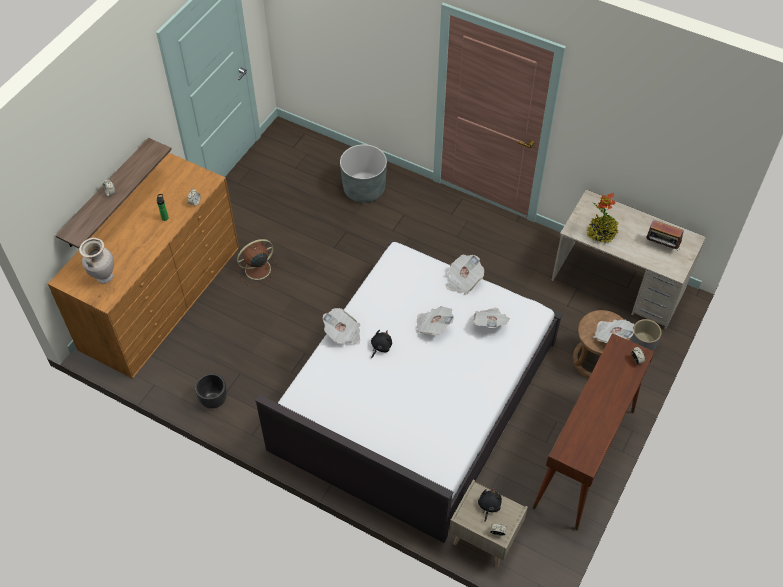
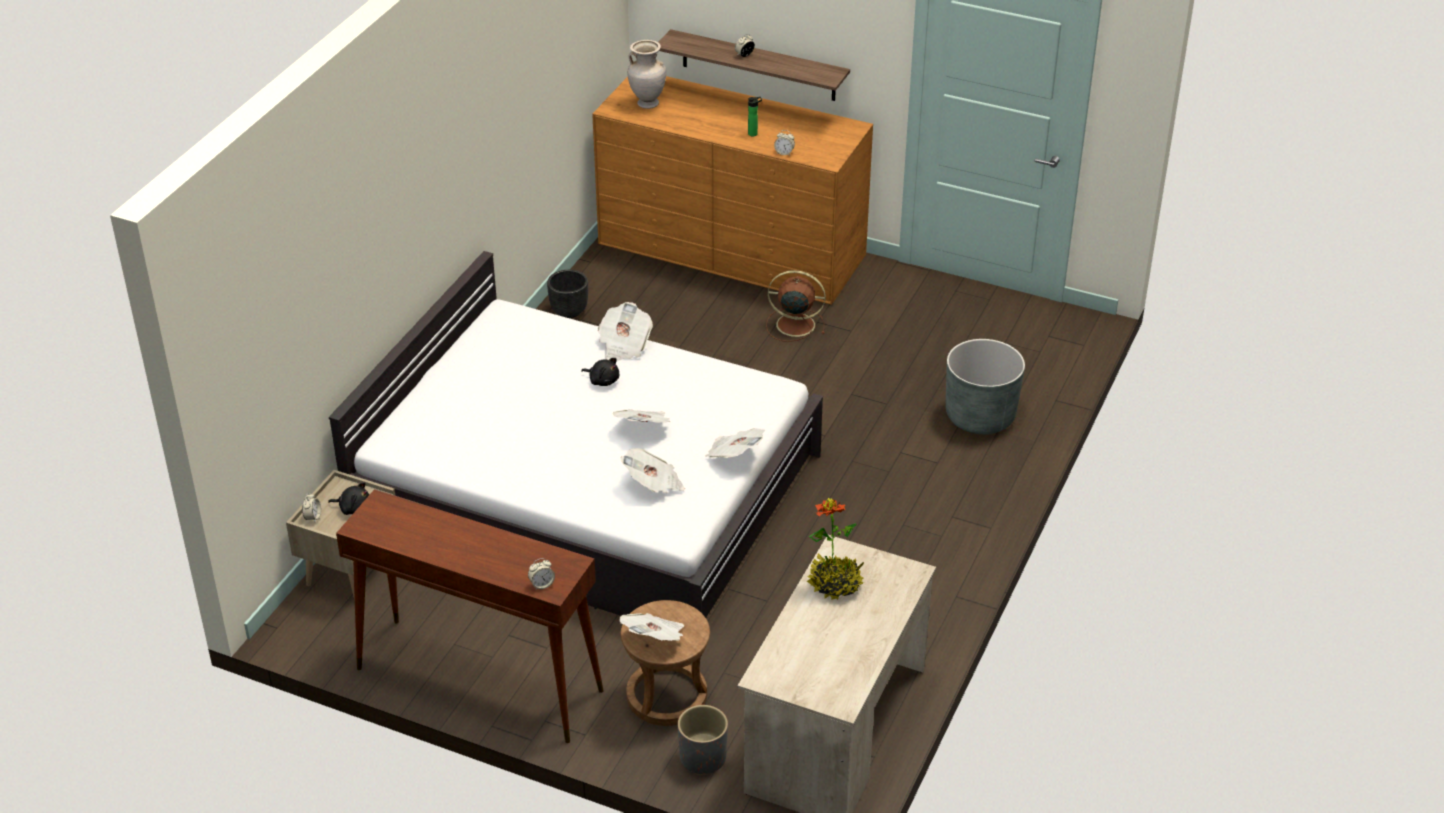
camera: 85 degrees right, 15 degrees down
(256, 270) = (793, 325): brown fan -> brown fan turned 45 degrees counterclockwise
(661, 246) = (818, 660): radio -> none

